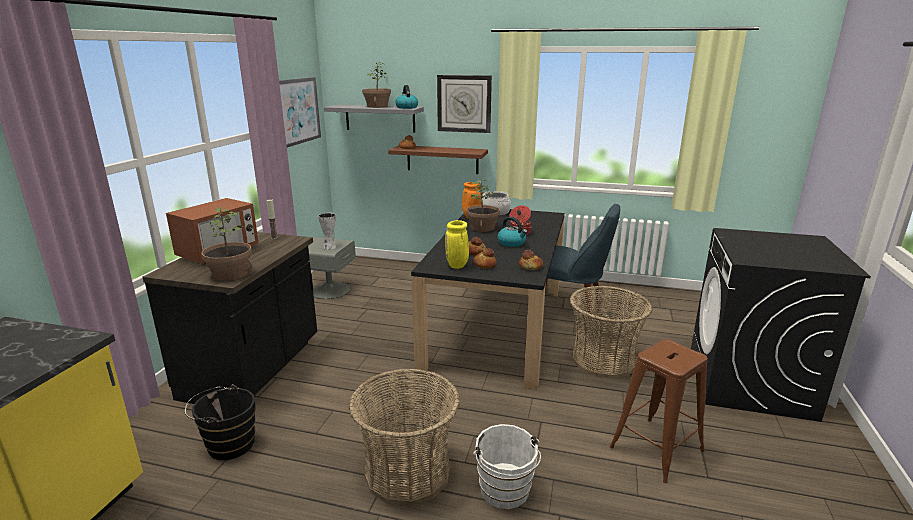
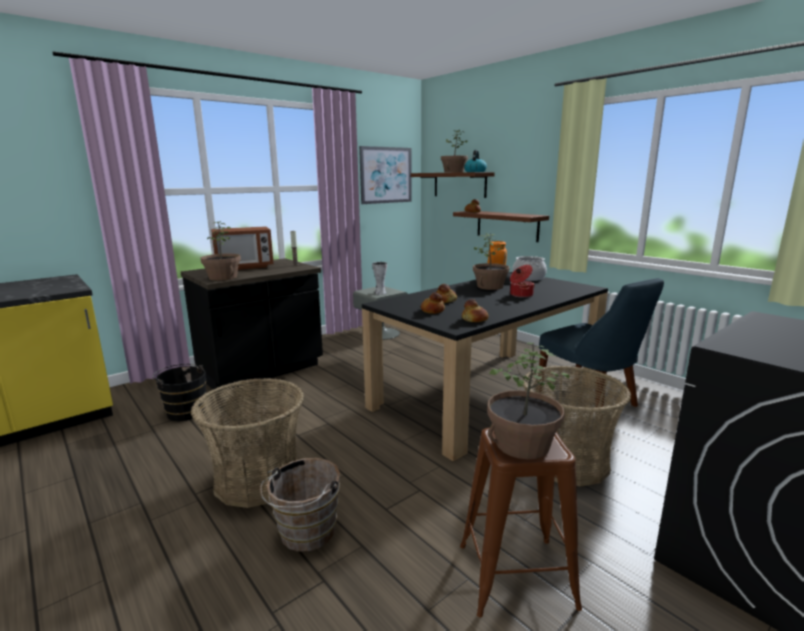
camera: 35 degrees right, 5 degrees down
(380, 118) = (459, 184): grey shelf -> brown shelf
(457, 266) = (406, 307): yellow vase -> none
(464, 103) = (530, 167): wall clock -> none
(505, 493) = (304, 534): white bucket -> brown bucket
(512, 243) = (495, 301): kettle -> none
(672, 356) = (522, 444): none -> potted plant

